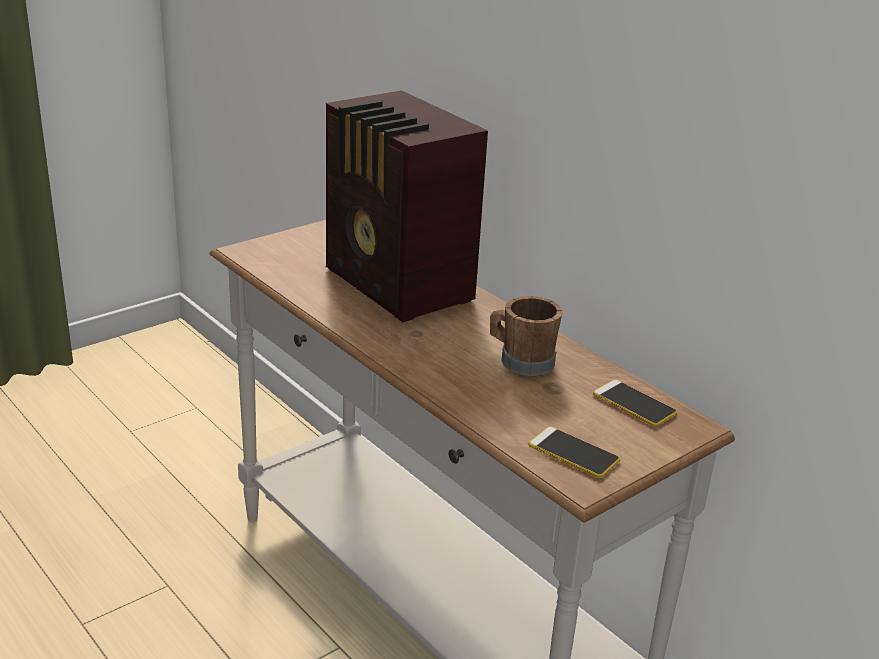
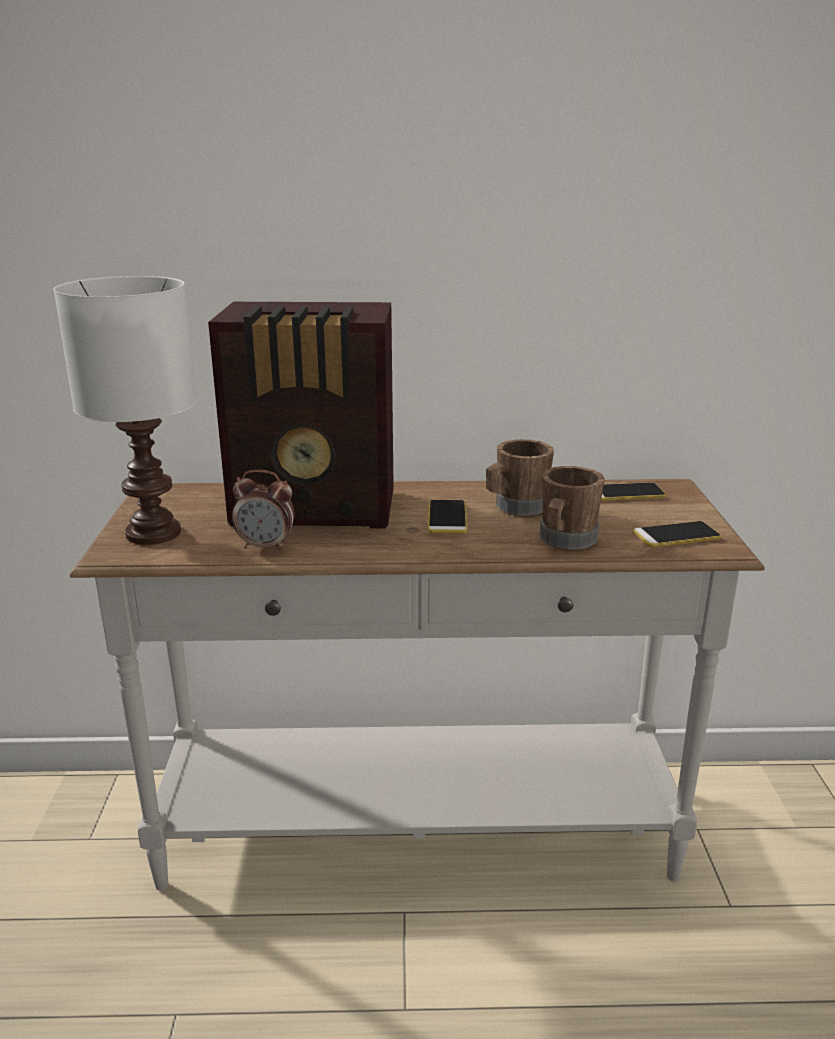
camera: 50 degrees left, 5 degrees down
(283, 250) = (151, 534): none -> white table lamp
(315, 292) = (266, 546): none -> alarm clock
(456, 339) = (447, 517): none -> phone
(486, 402) = (565, 540): none -> brown mug

